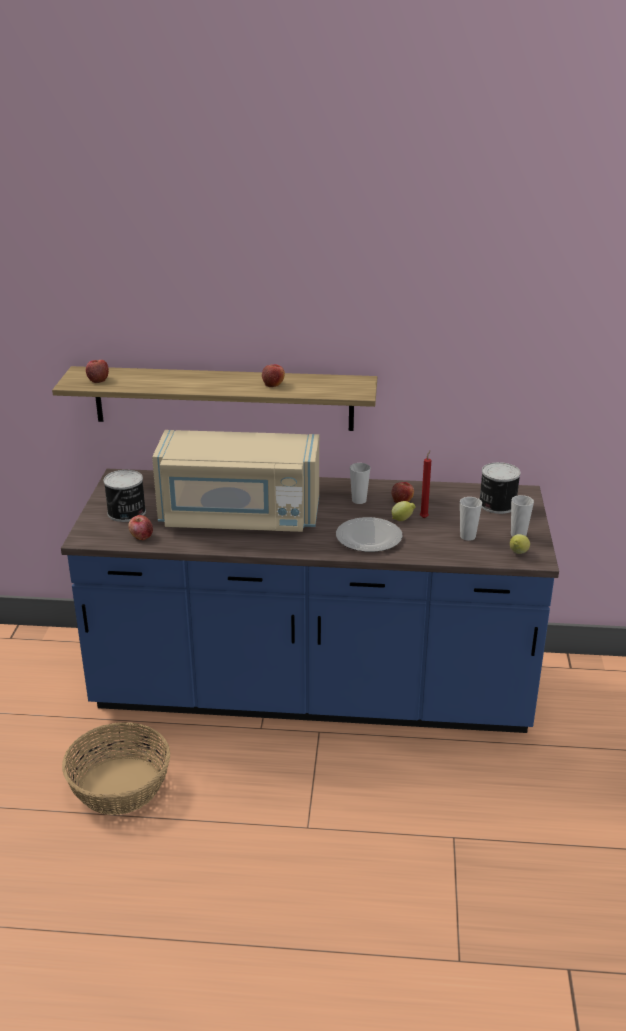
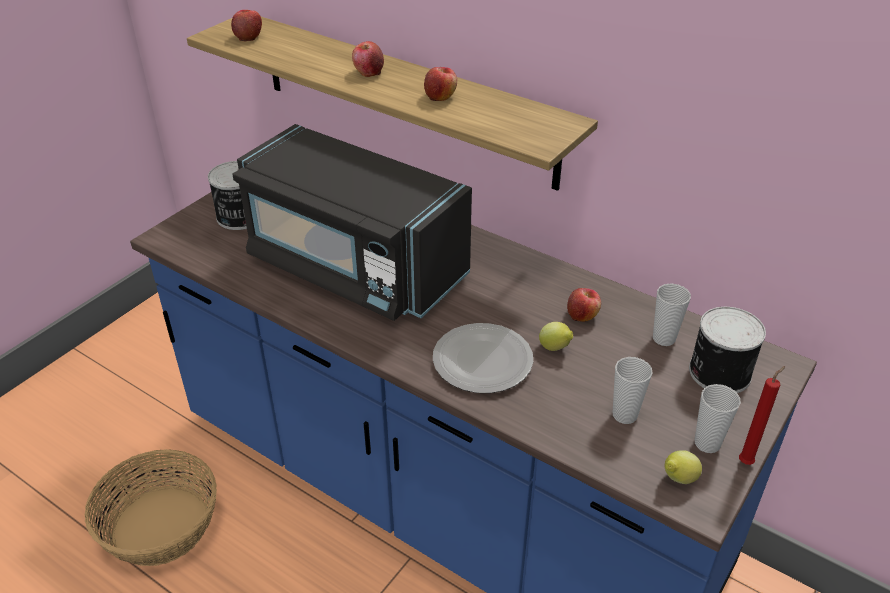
camera: 30 degrees right, 10 degrees up
(141, 536) = (222, 255): apple -> apple (368, 72)
(239, 517) = (354, 267): beige microwave -> black microwave
(359, 500) = (524, 294): cup -> cup (664, 338)
(424, 517) = (589, 355): red candle -> red candle (747, 461)

